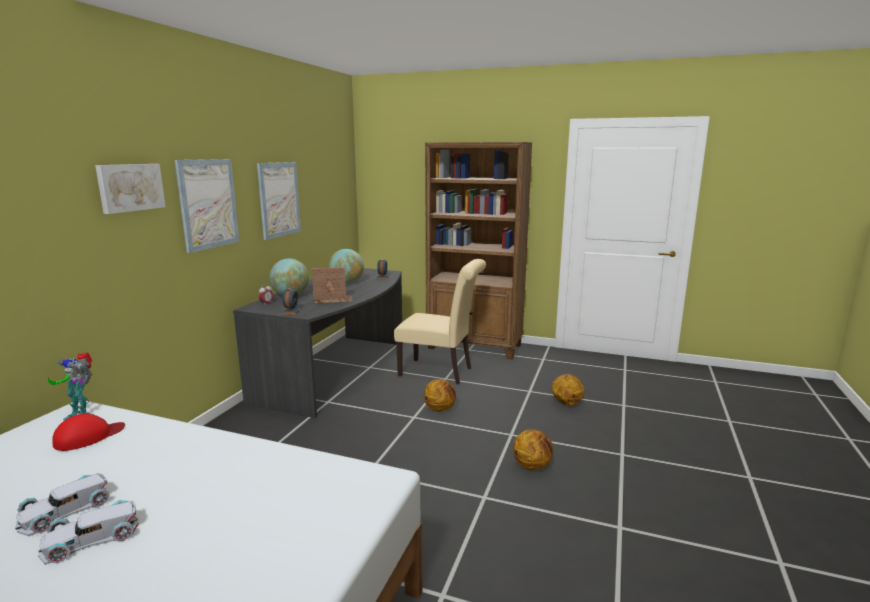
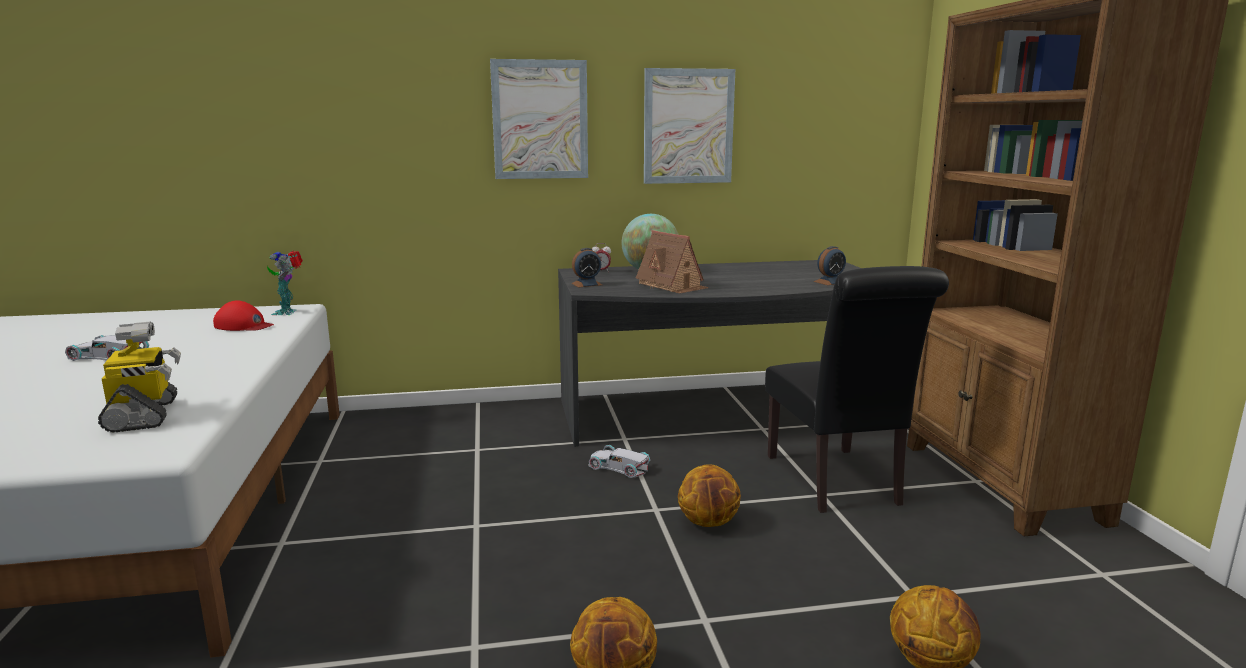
camera: 60 degrees right, 0 degrees up
(91, 537) = (60, 374): white toy car -> white toy car (619, 466)
(130, 187) = (420, 89): picture -> none
(296, 486) = (144, 415): none -> toy robot
(347, 283) = (760, 275): globe -> none
(440, 372) = (837, 483): beige chair -> black chair

